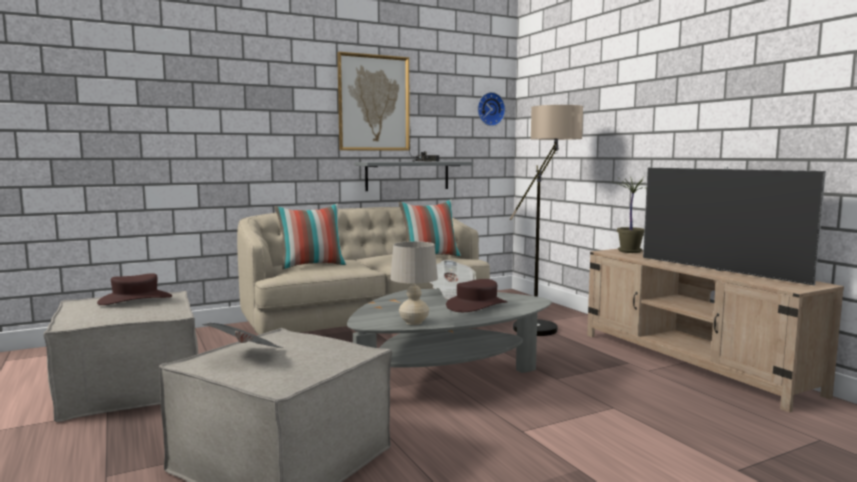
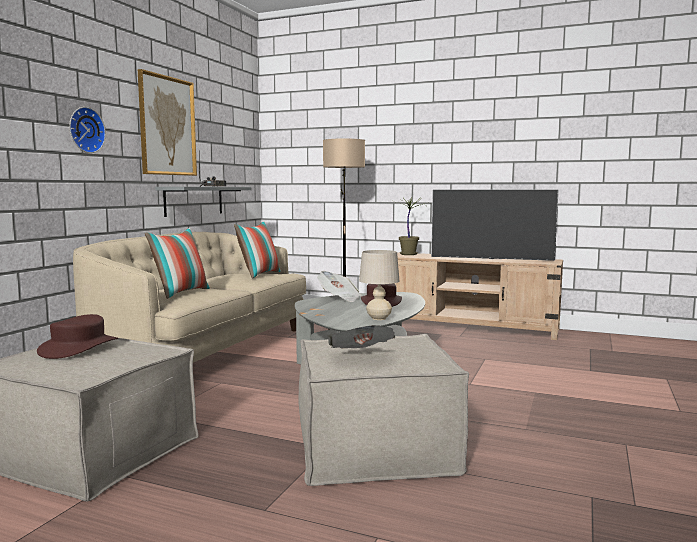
camera: 40 degrees left, 0 degrees up
(490, 109) = (245, 138): wall clock -> wall clock (85, 130)

